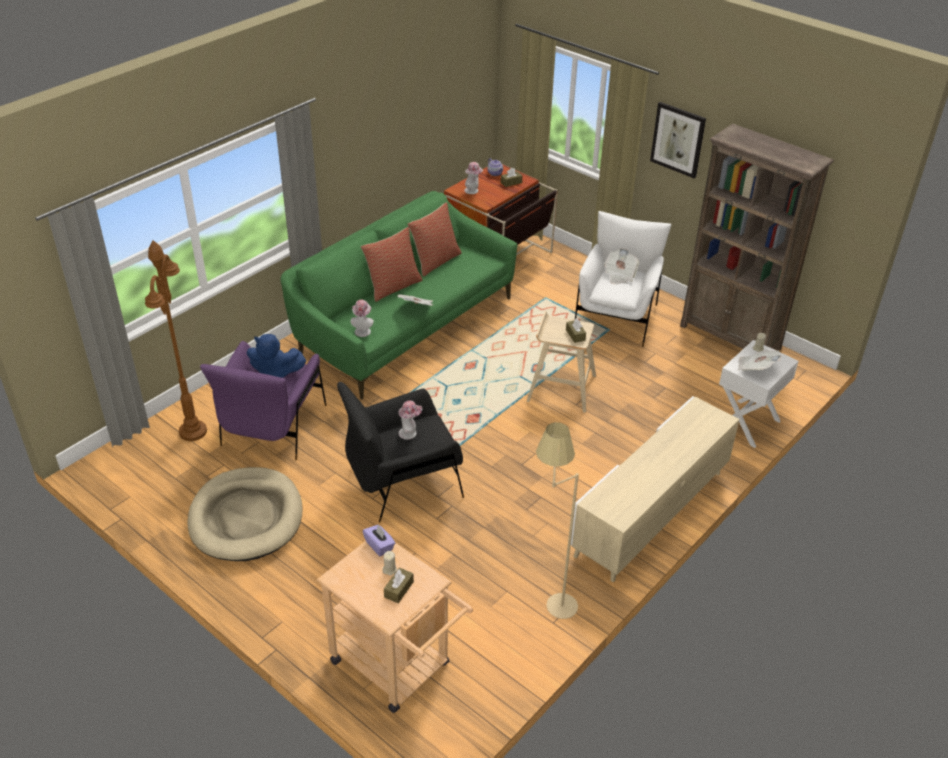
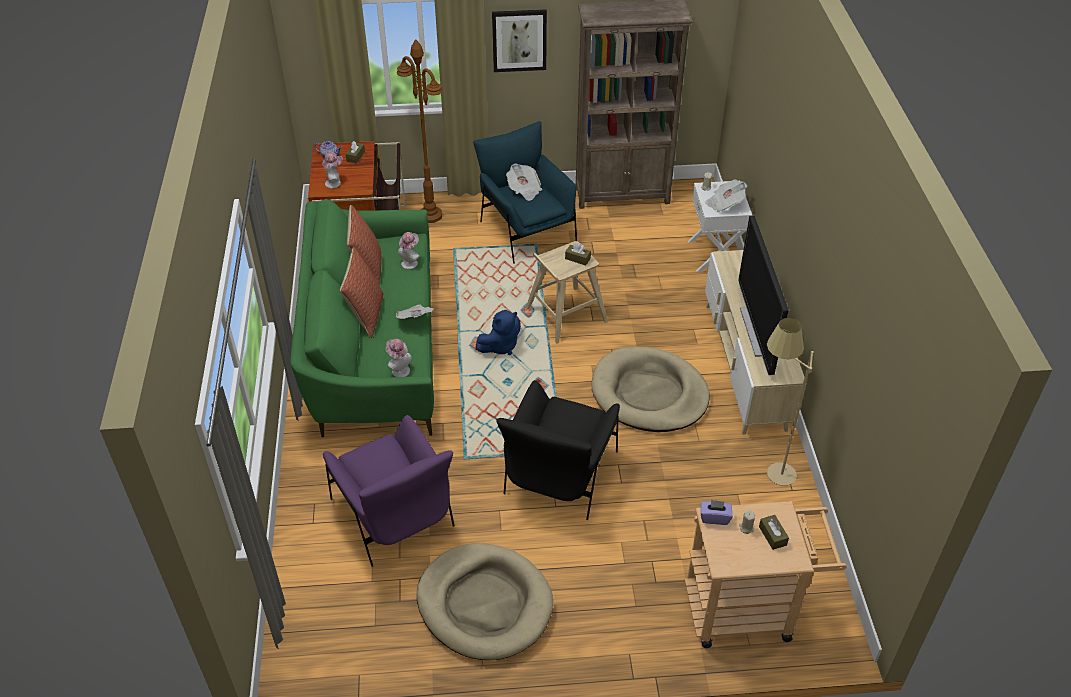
camera: 45 degrees left, 5 degrees up
(193, 431) = (328, 575): brown floor lamp -> brown floor lamp (430, 215)
(275, 373) = (379, 460): blue plush toy -> blue plush toy (500, 346)
(410, 433) = (559, 425): hat -> hat (410, 262)
(544, 479) = (649, 393): none -> beige dog bed
(616, 316) = (526, 230): white armchair -> blue armchair
(641, 472) = (758, 331): none -> television

